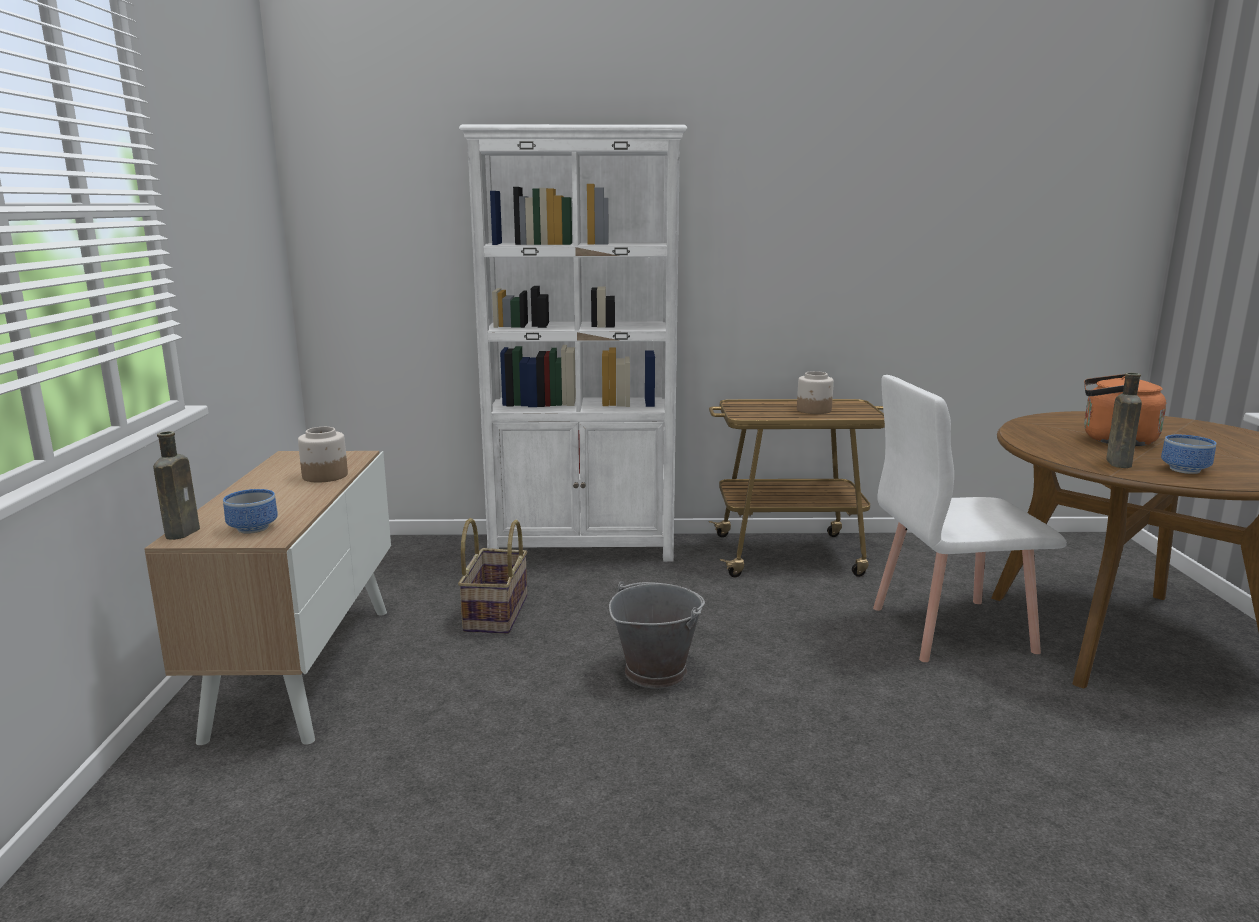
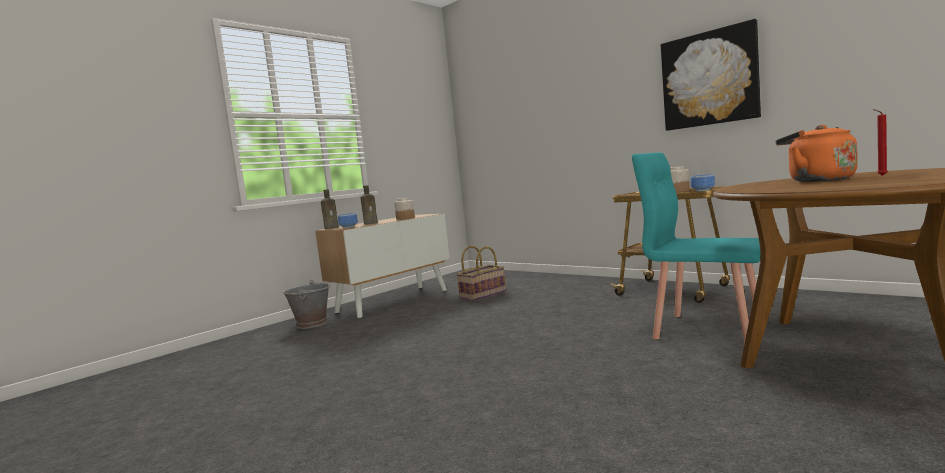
camera: 45 degrees right, 10 degrees down
(583, 548) = (564, 279): white bookcase -> none
(655, 671) = (505, 319): grey bucket -> grey bucket (312, 323)
(842, 237) = (709, 79): none -> picture
(950, 629) = (708, 330): white chair -> turquoise chair
(1117, 462) = (764, 188): brown bottle -> brown bottle (372, 223)
(1161, 436) = (880, 175): none -> red candle
(1185, 469) = (810, 186): bowl -> bowl (704, 190)

